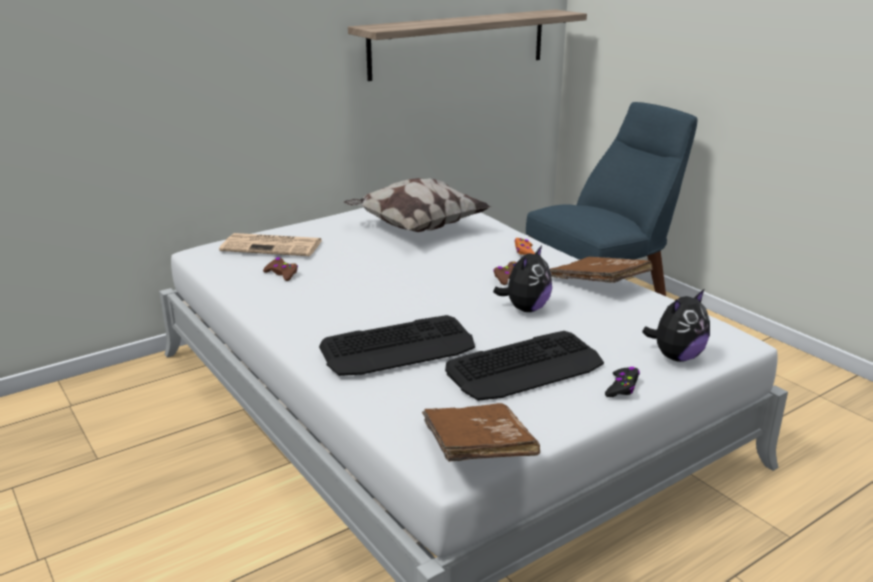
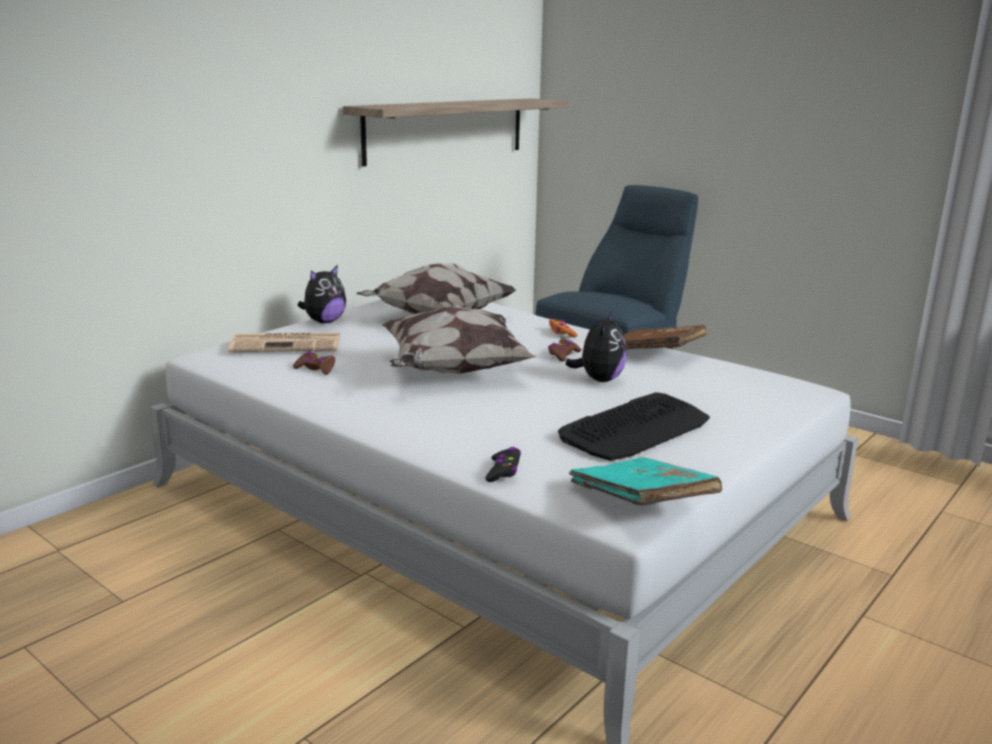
camera: 15 degrees left, 5 degrees down
(395, 287) = (453, 371): none -> pillow
(398, 348) = (496, 422): keyboard -> none
(477, 450) = (641, 502): brown book -> turquoise book
(622, 387) = (739, 436): black game controller -> black game controller (503, 471)
(676, 357) = (770, 407): plush toy -> plush toy (324, 322)

